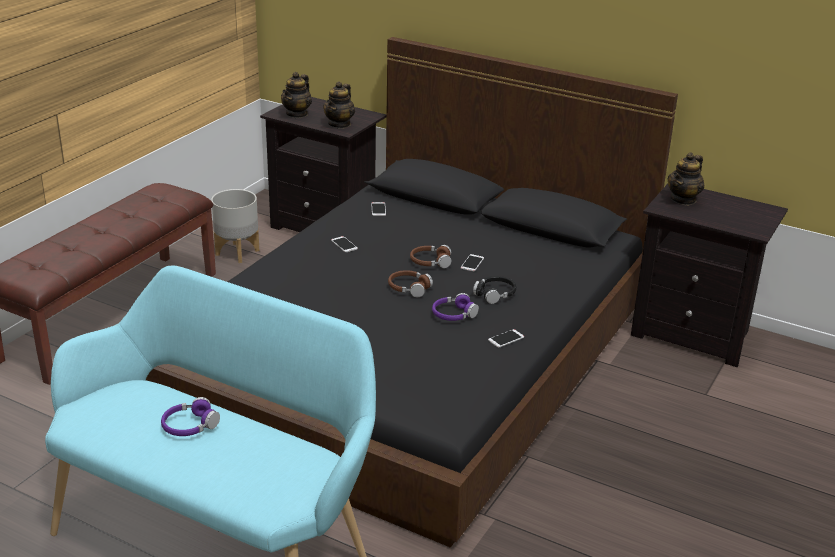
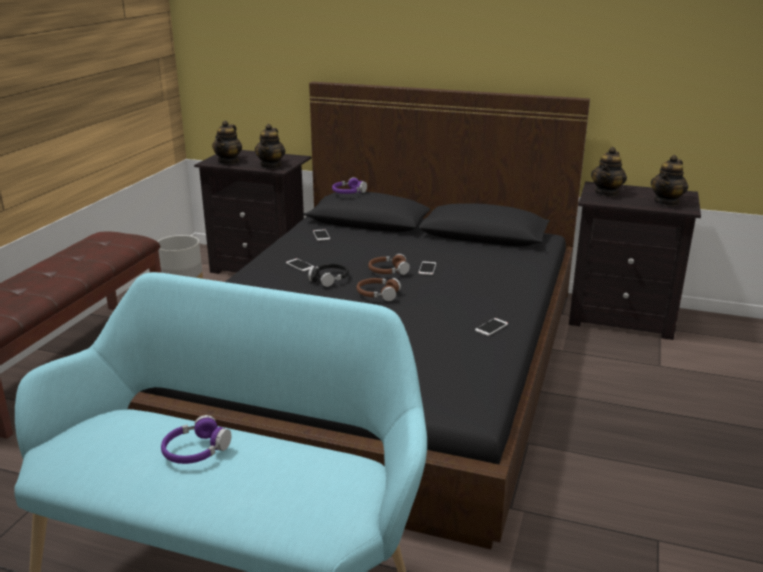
camera: 10 degrees left, 5 degrees down
(453, 314) = (430, 312): purple headphones -> purple headphones (348, 192)
(495, 294) = (461, 291): black headphones -> black headphones (329, 279)
(741, 219) = (667, 202): none -> teapot

